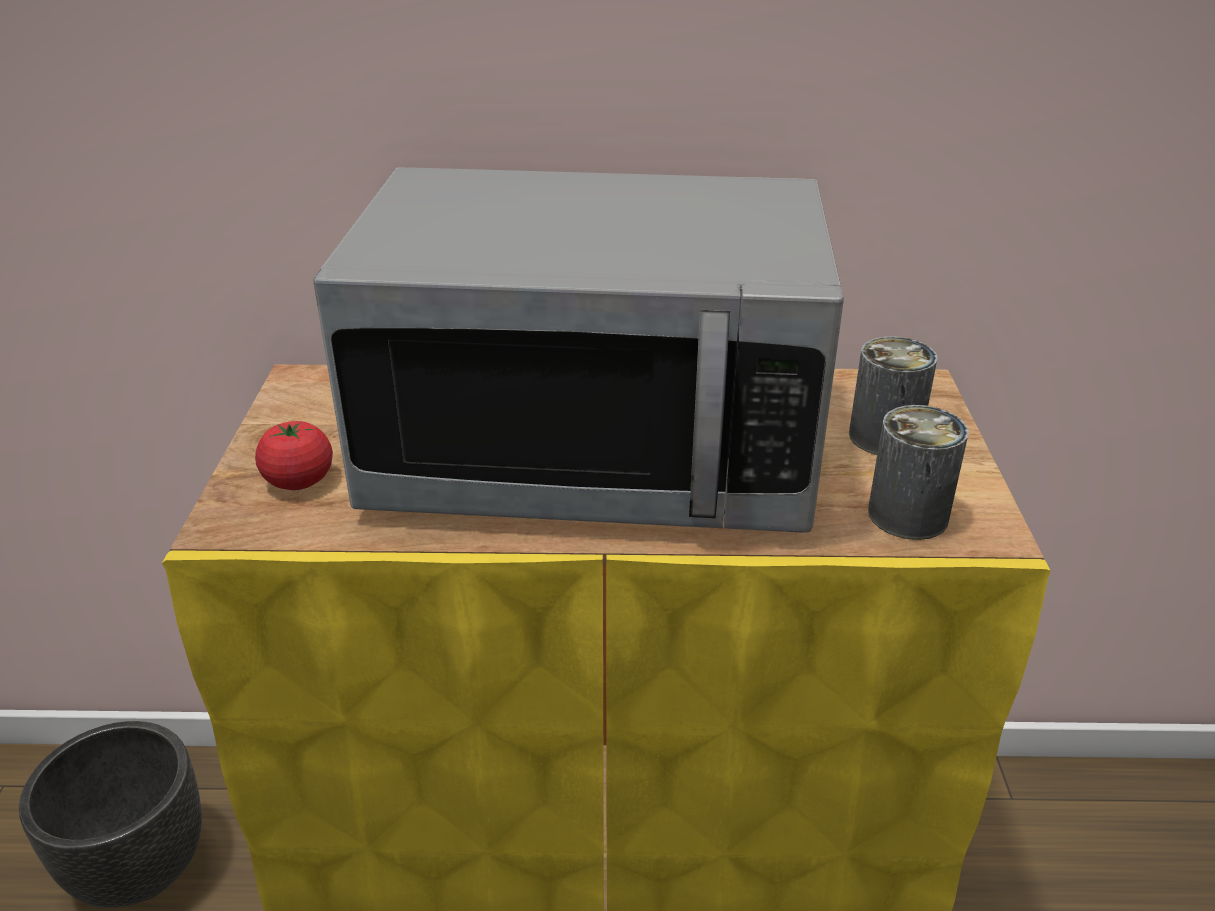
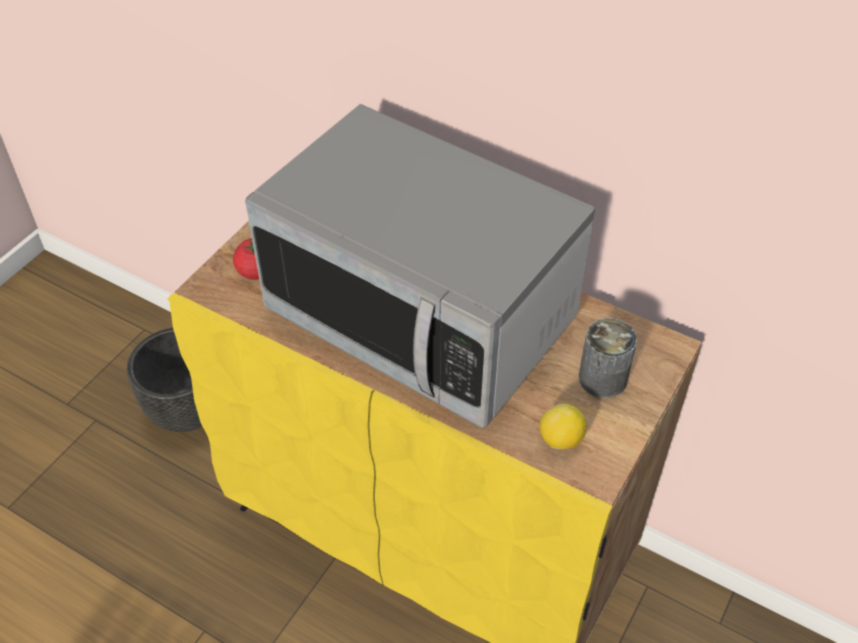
camera: 30 degrees right, 15 degrees up
(908, 515) = (560, 440): can -> lemon

